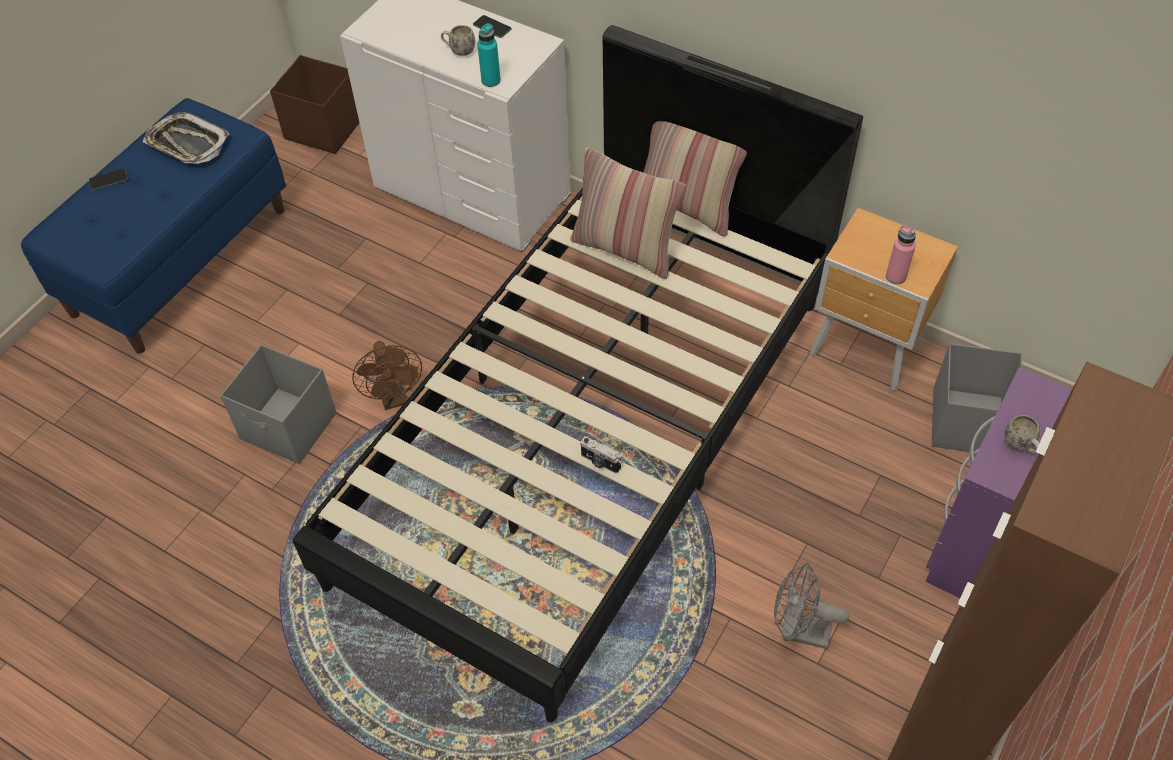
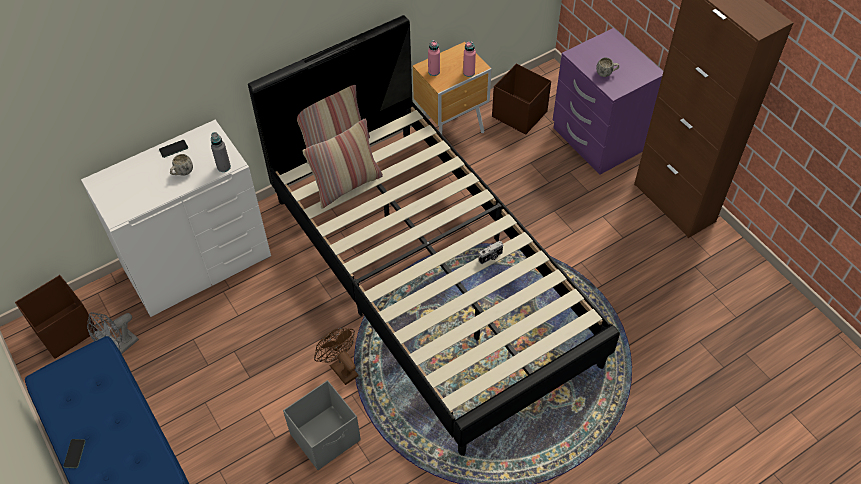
camera: 65 degrees left, 0 degrees up
(187, 144) = (78, 389): tray -> none
(394, 398) = (340, 368): brown fan -> brown fan turned 135 degrees counterclockwise
(491, 80) = (224, 167): turquoise bottle -> grey bottle
(798, 631) = (602, 237): grey fan -> grey fan (119, 348)
(864, 236) = (434, 72): none -> pink bottle
(967, 421) = (519, 114): grey storage box -> brown storage box

